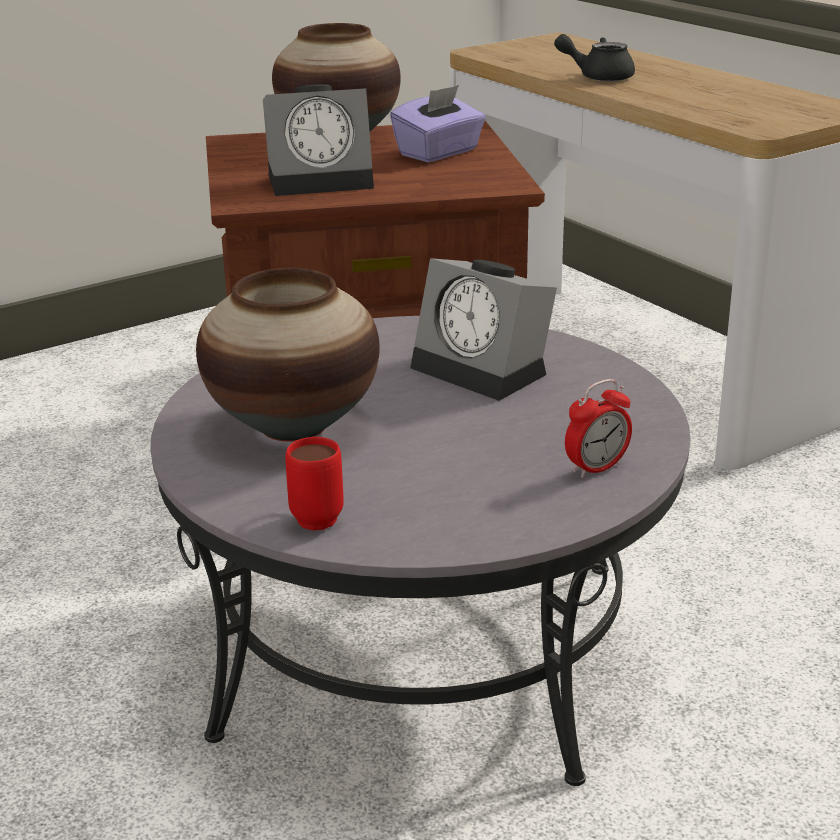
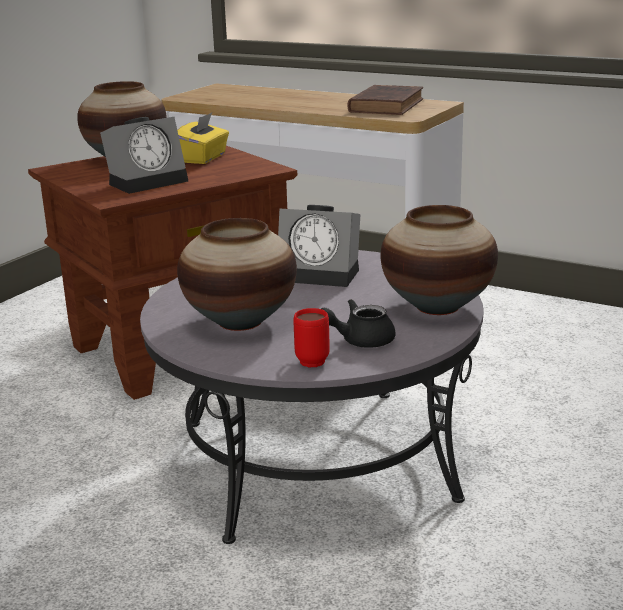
camera: 25 degrees left, 5 degrees down
(439, 153) = (203, 158): purple tissue box -> yellow tissue box
(596, 468) = (437, 306): alarm clock -> vase
(598, 77) = (277, 103): black teapot -> black teapot (359, 341)
(756, 103) = (387, 105): none -> brown book

